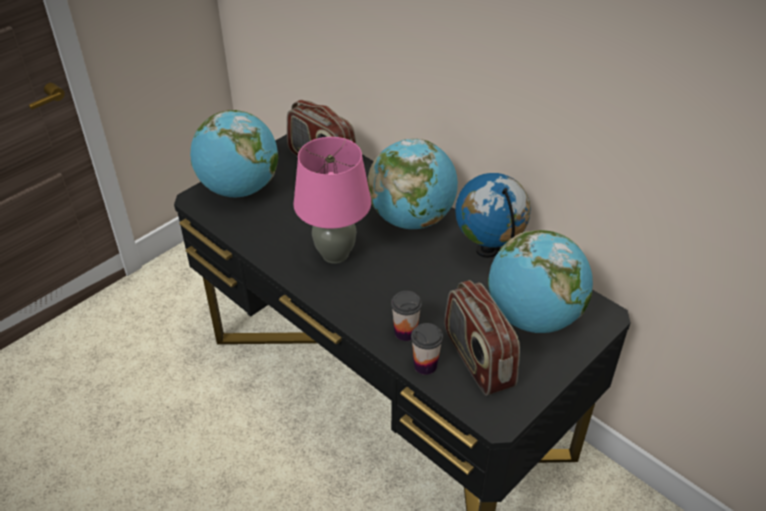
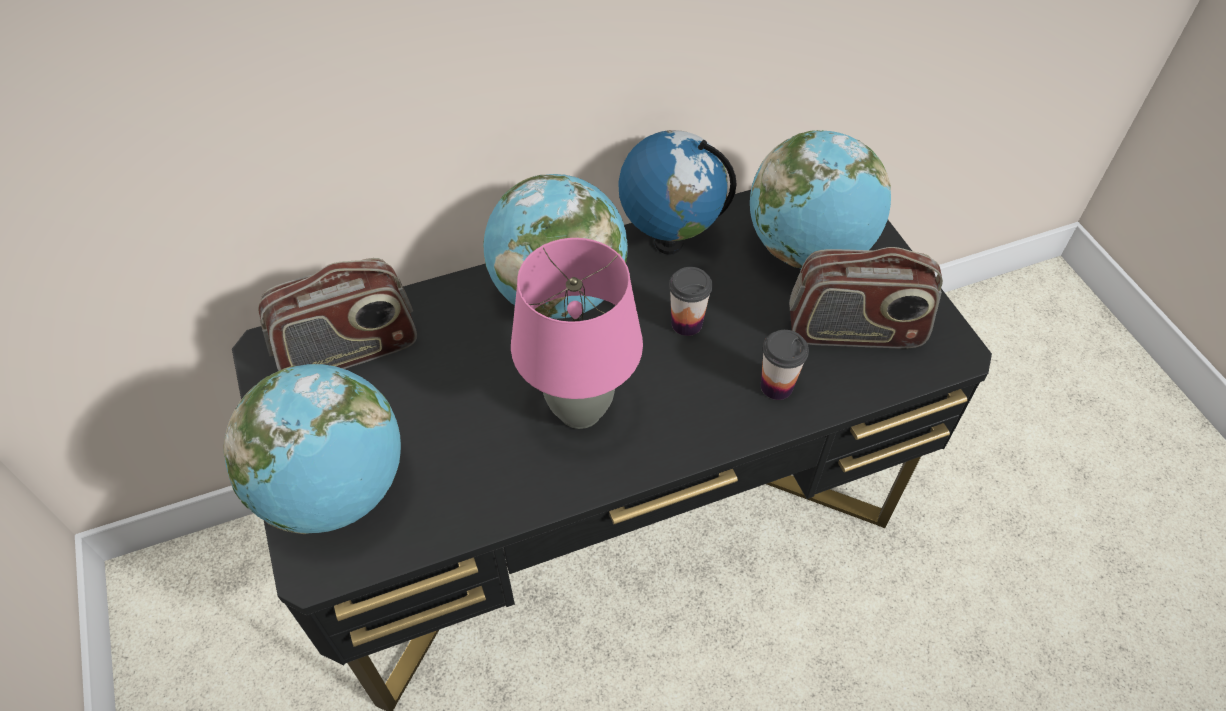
camera: 65 degrees left, 10 degrees up
(425, 365) = (844, 387): cup -> cup (686, 323)

